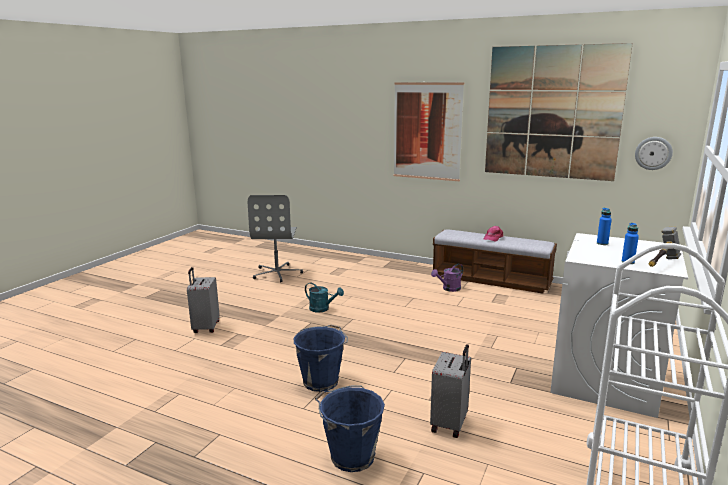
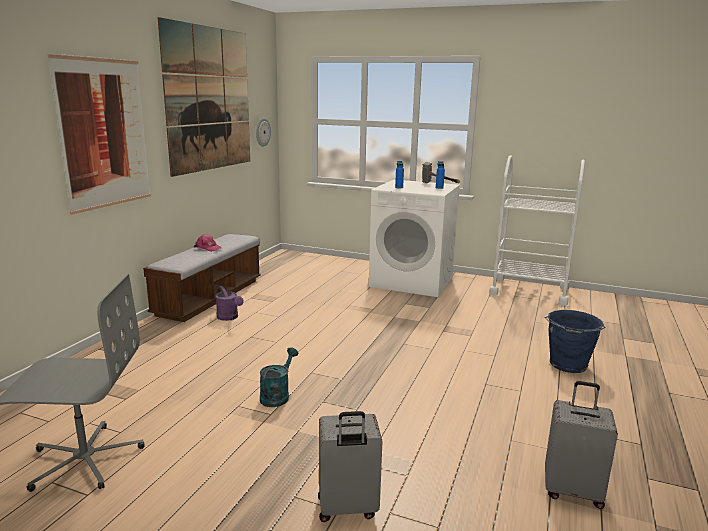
camera: 95 degrees left, 0 degrees up
(322, 381) = (466, 384): blue bucket -> none
(450, 424) = (499, 329): grey suitcase -> grey suitcase (572, 491)

